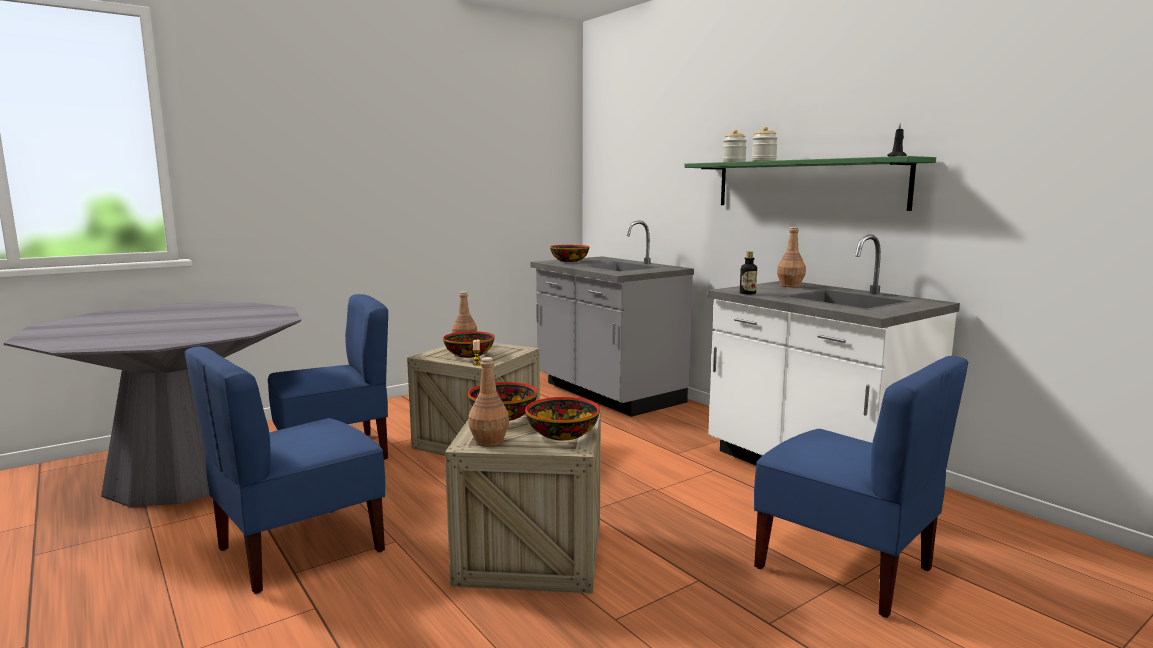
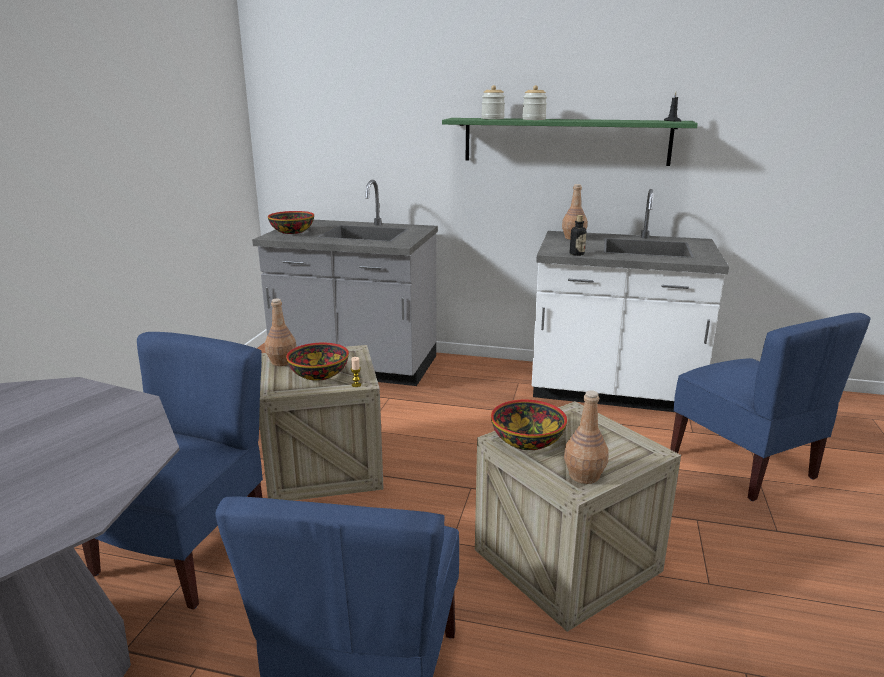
camera: 40 degrees left, 10 degrees up
(563, 434) = (614, 441): bowl -> none
(845, 568) = (743, 465): blue chair -> blue chair turned 60 degrees clockwise

